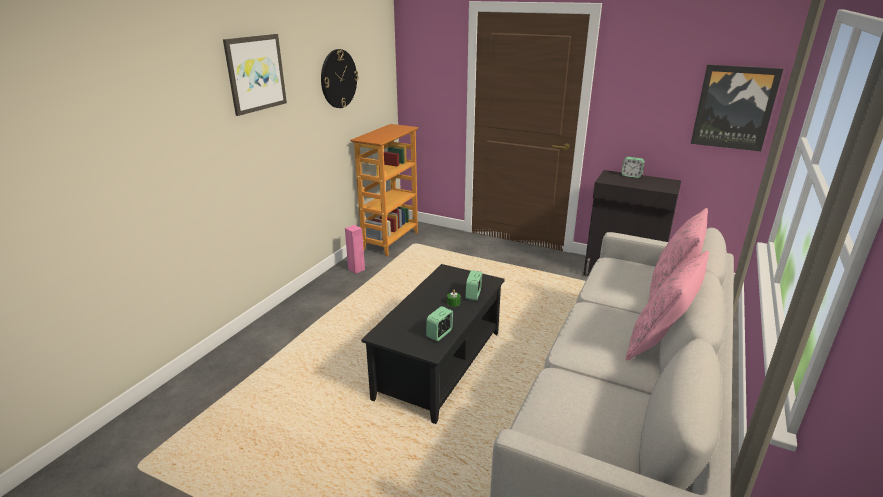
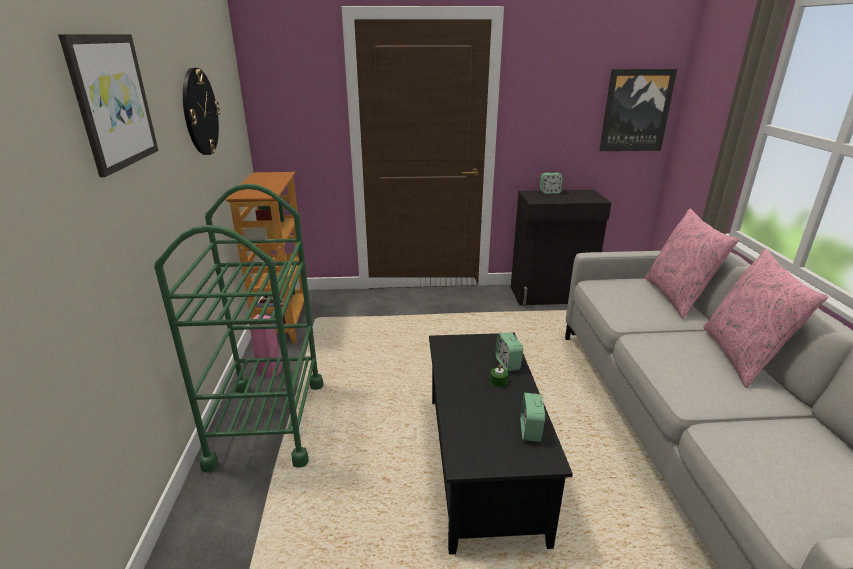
camera: 30 degrees left, 0 degrees up
(332, 297) = (268, 422): none -> green cart

